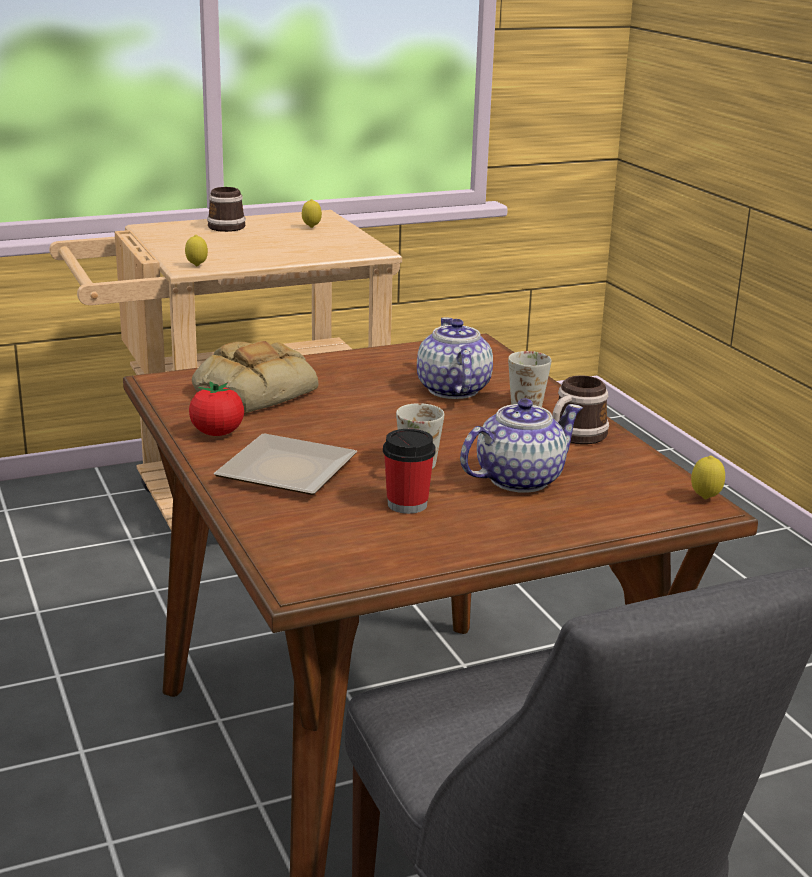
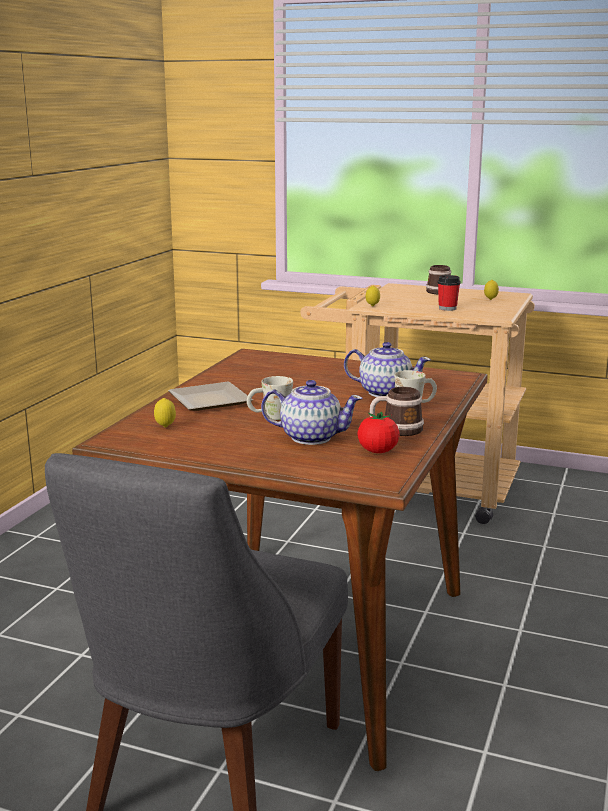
camera: 45 degrees right, 5 degrees down
(217, 433) = (219, 379): tomato -> tomato (378, 451)
(255, 390) = (281, 367): bread -> none
(407, 504) = (228, 429): cup -> cup (447, 308)
(452, 390) = (385, 392): teapot -> teapot turned 75 degrees clockwise
(705, 499) = (393, 478): lemon -> lemon (165, 427)

